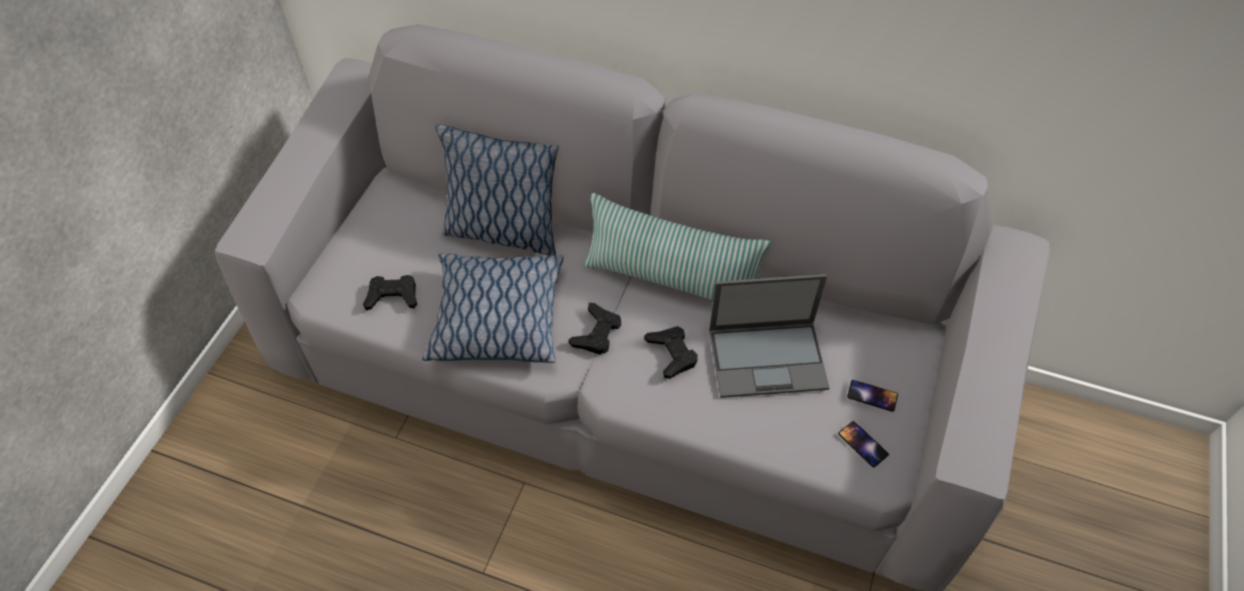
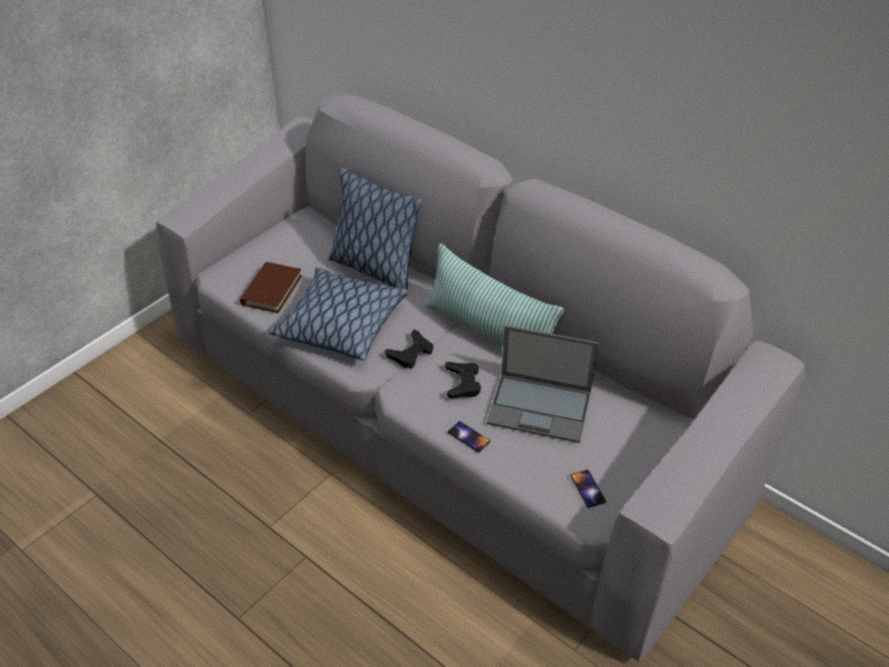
camera: 20 degrees right, 10 degrees down
(392, 296) = (271, 290): black game controller -> brown book
(872, 396) = (614, 457): phone -> phone (469, 437)

